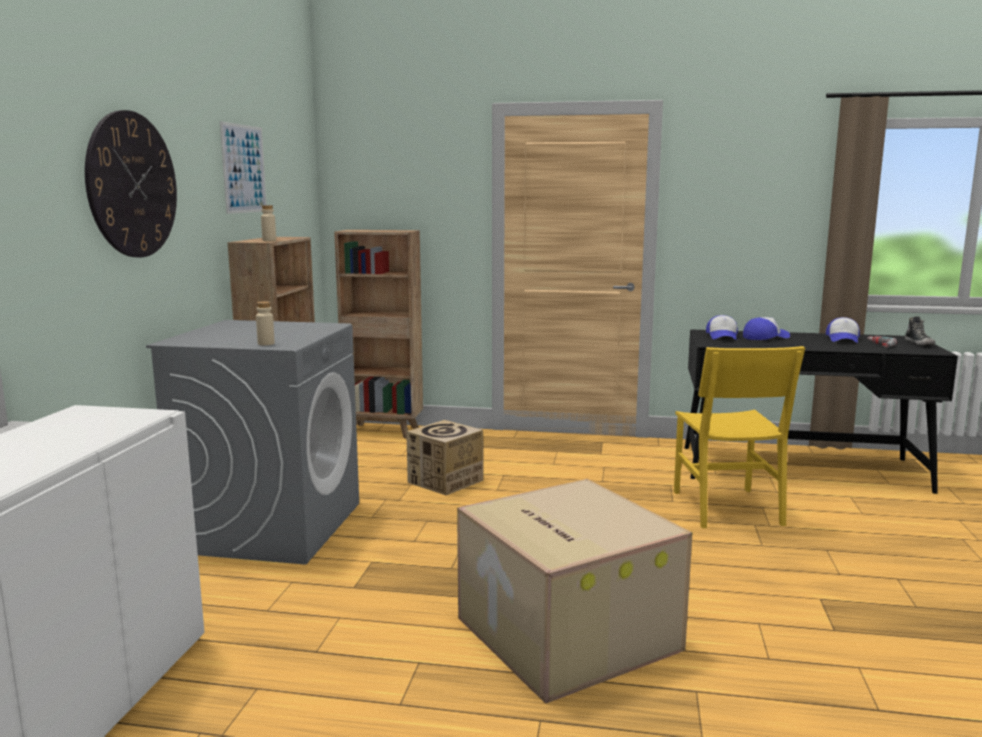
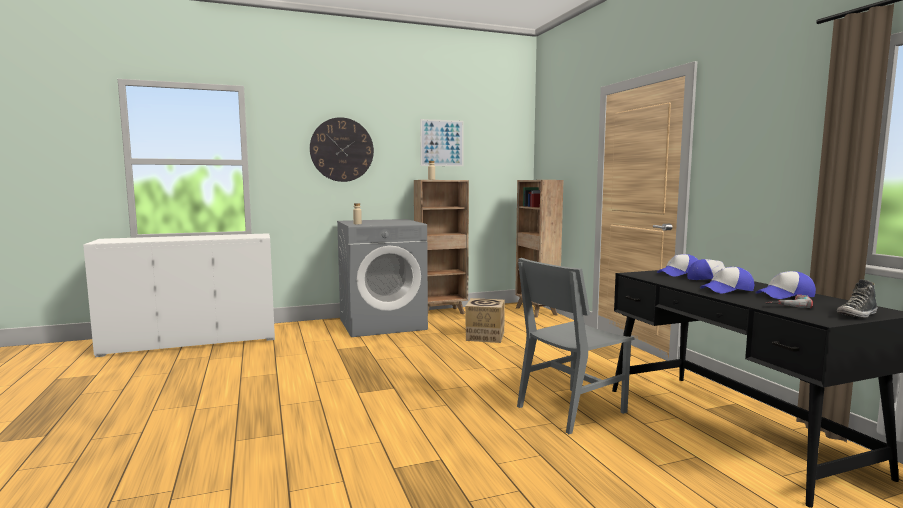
camera: 60 degrees right, 5 degrees down
(563, 633) = (325, 394): cardboard box -> none
(726, 507) = (571, 409): yellow chair -> grey chair
(812, 343) = (727, 290): none -> cap

